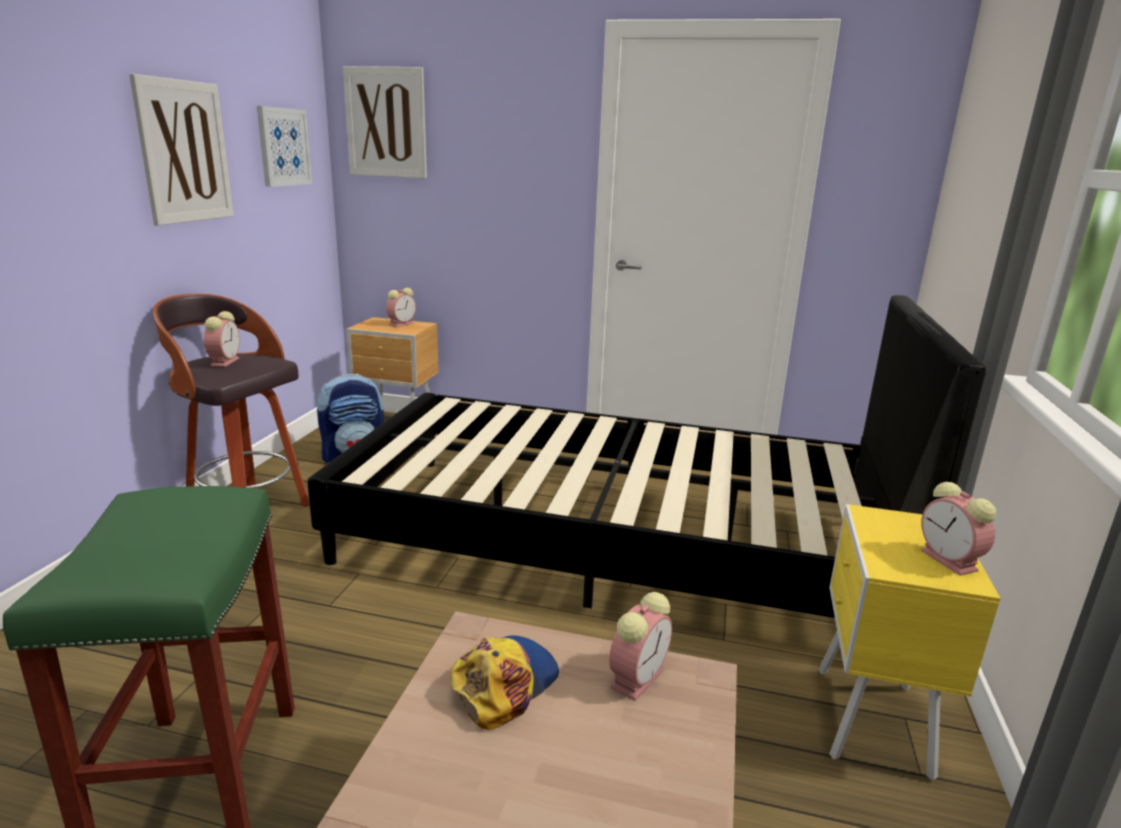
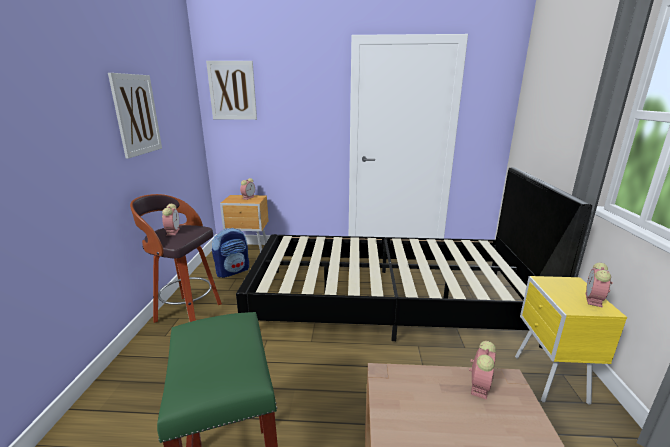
camera: 10 degrees left, 0 degrees up
(283, 147) = (180, 107): picture -> none
(504, 683) = (417, 401): cap -> none
(951, 561) = (594, 300): alarm clock -> alarm clock turned 60 degrees clockwise

